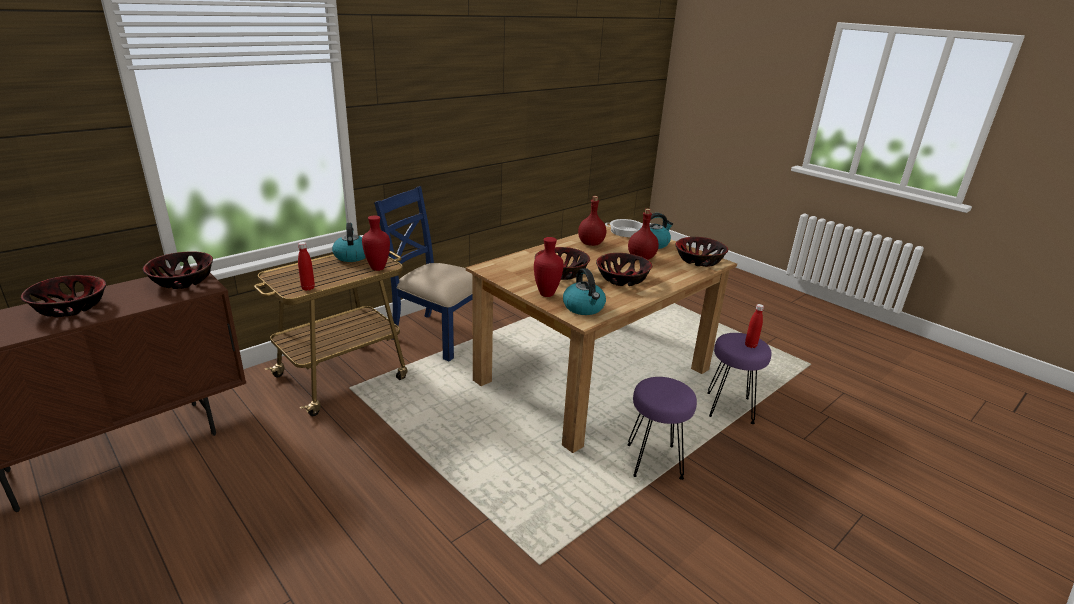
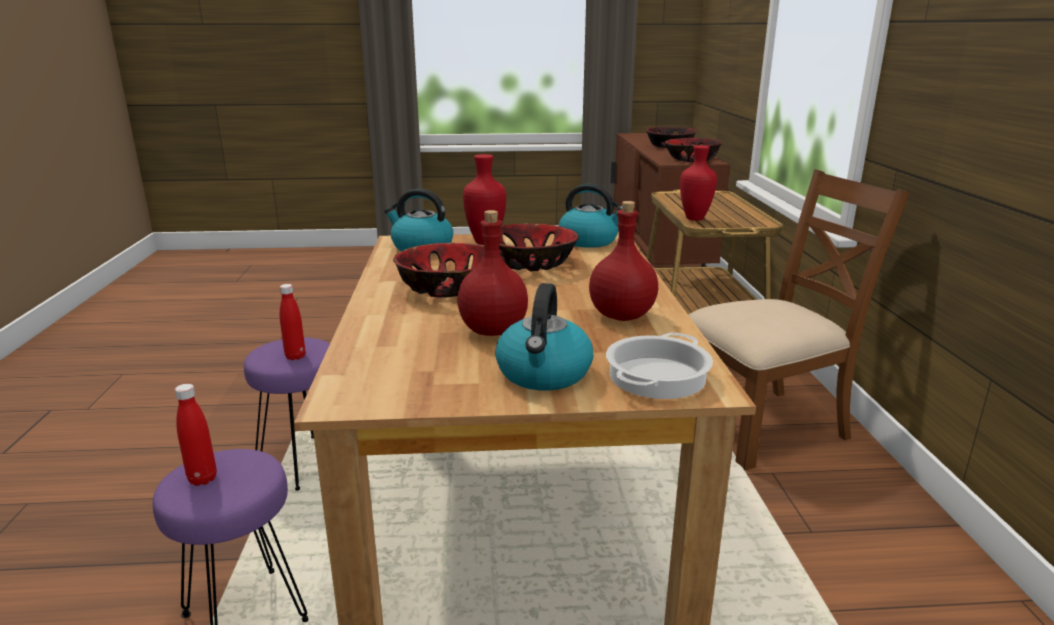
camera: 130 degrees right, 5 degrees down
(308, 288) = (668, 197): red bottle -> red bottle (295, 356)
(351, 256) = (749, 216): kettle -> kettle (589, 241)
(437, 336) = (763, 425): blue chair -> brown chair
(698, 261) = (387, 379): bowl -> none

